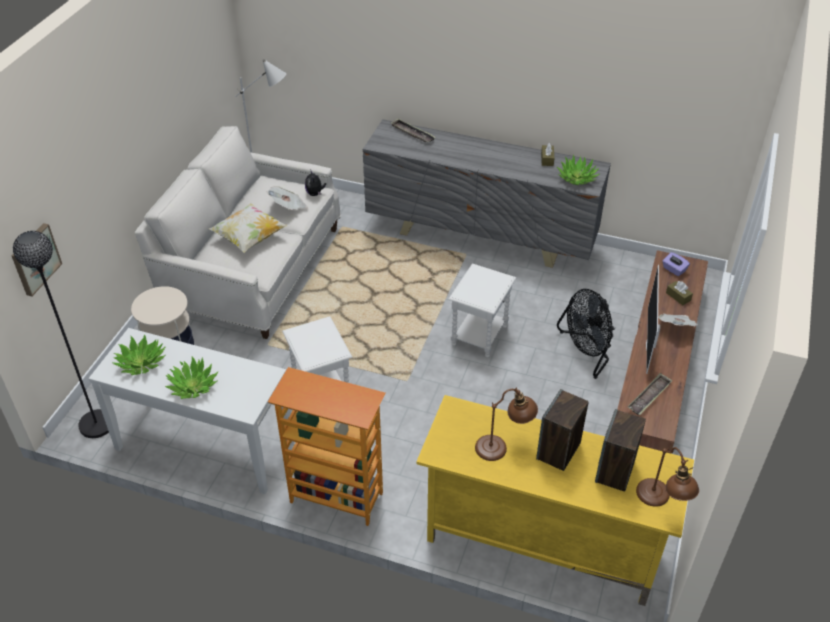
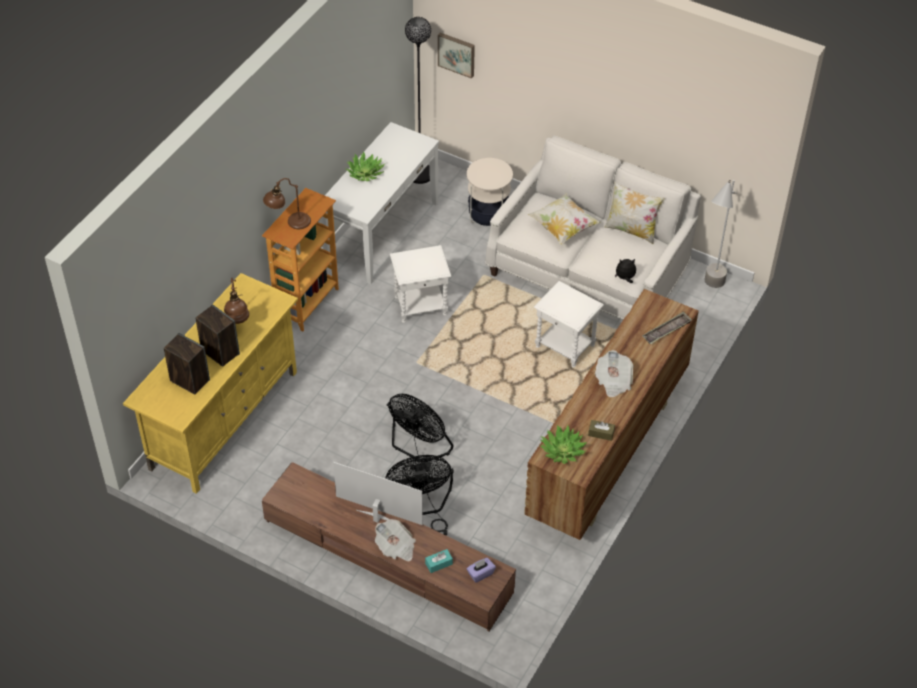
camera: 100 degrees right, 5 degrees up
(141, 363) = (397, 147): potted plant -> none
(247, 195) = (631, 230): none -> pillow
(288, 207) = (604, 256): newspaper -> newspaper (613, 381)
(478, 334) = (462, 424): white side table -> white side table (565, 345)
(481, 238) = (608, 454): grey cabinet -> brown cabinet
(523, 364) = (415, 449): none -> black fan
(649, 397) = (315, 497): tray -> none
(662, 503) = (152, 400): brown table lamp -> brown table lamp (289, 223)
(678, 296) = (439, 564): brown tissue box -> turquoise tissue box

